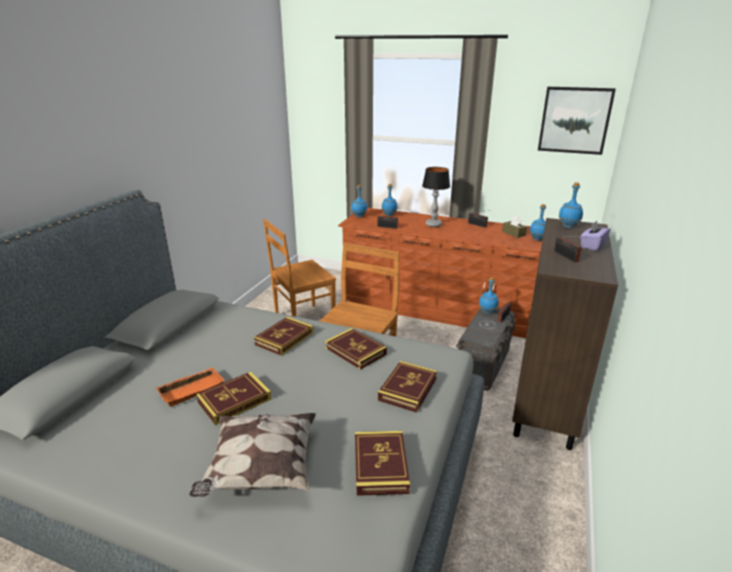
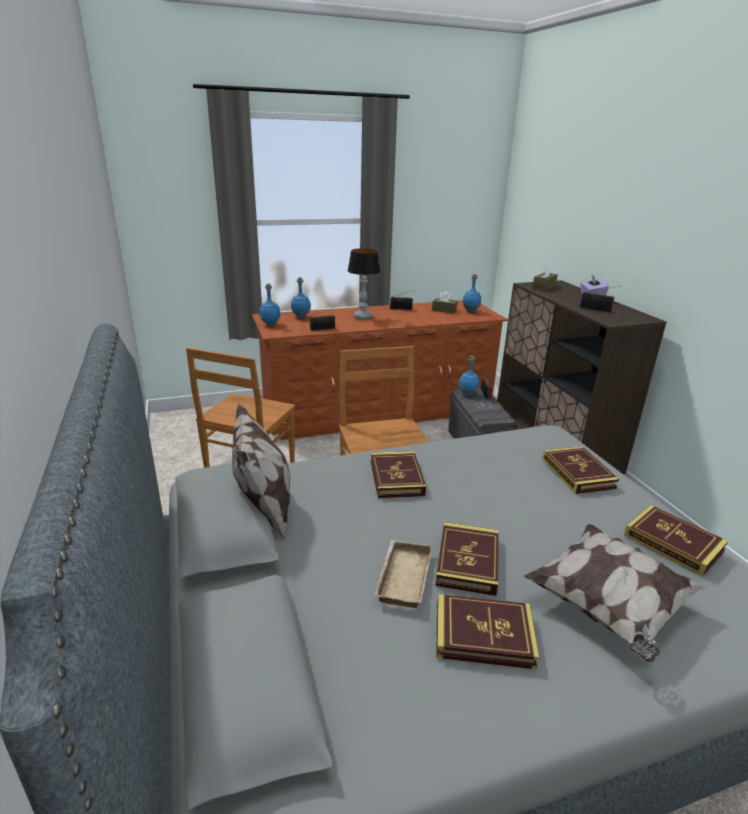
camera: 40 degrees left, 0 degrees up
(192, 389) = (402, 576): orange tray -> beige tray
(193, 326) = (265, 511): none -> pillow
(355, 351) = (481, 460): book -> book (483, 635)
(568, 226) = (544, 287): blue bottle -> brown tissue box
(574, 120) = (468, 187): picture -> none

